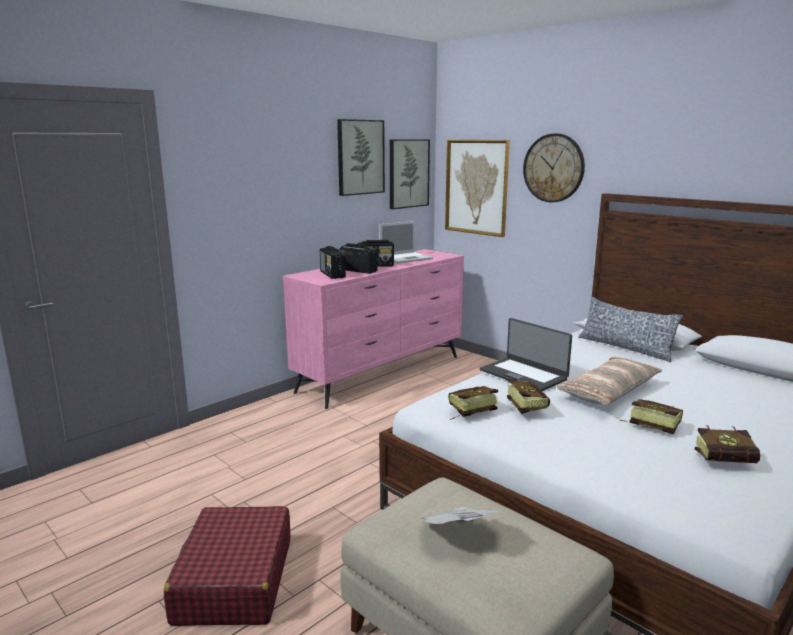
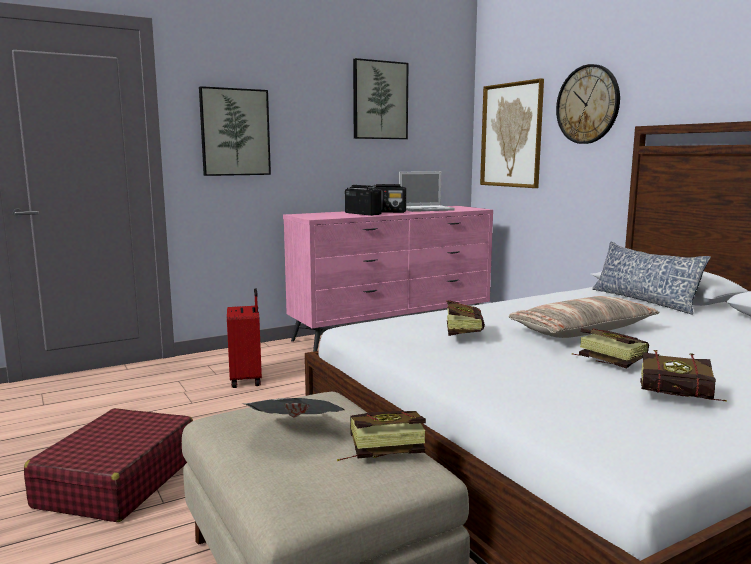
camera: 15 degrees right, 5 degrees down
(281, 445) = (247, 380): none -> red suitcase
(332, 275) = (332, 215): radio -> none
(408, 173) = (439, 122): picture -> picture (235, 132)
(468, 412) = (394, 333): book -> book (378, 451)
(523, 374) = (491, 311): laptop -> none

